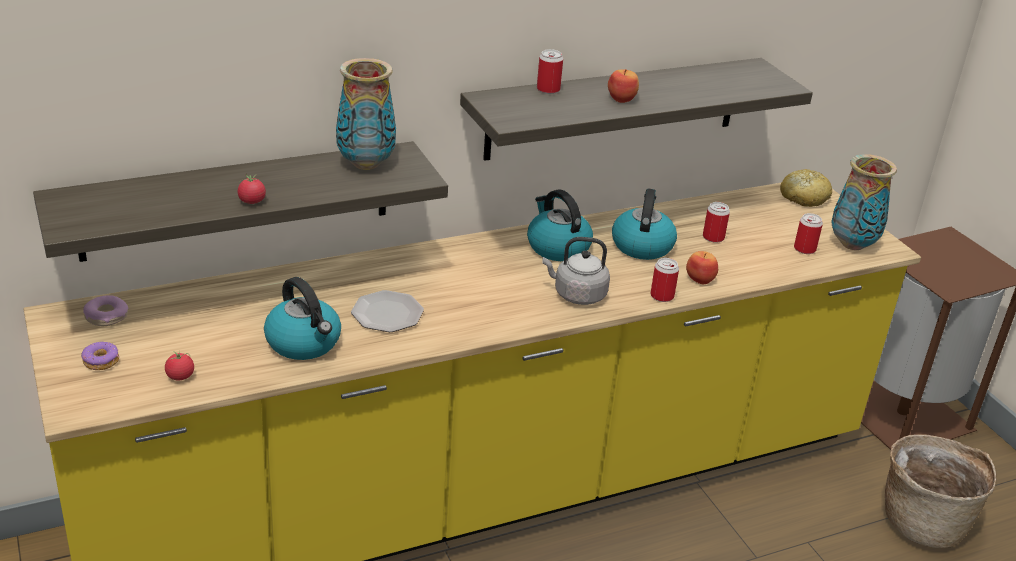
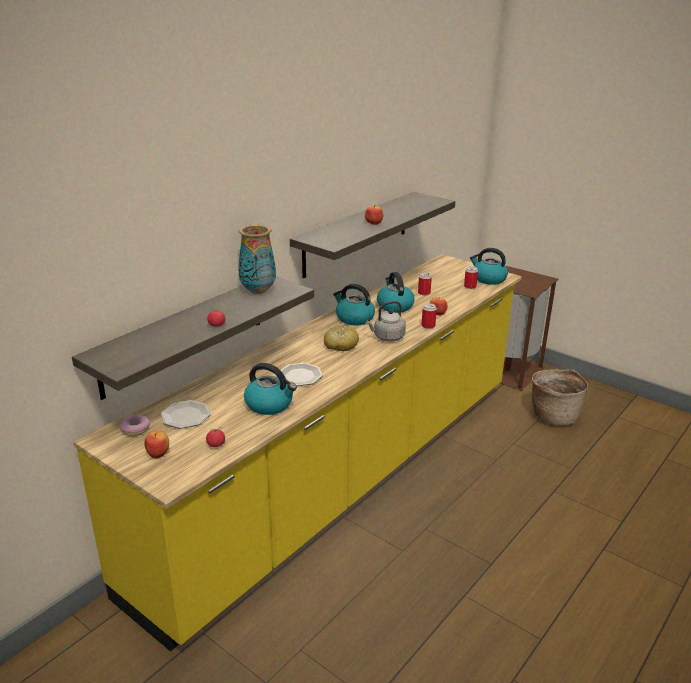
camera: 25 degrees left, 5 degrees down
(101, 361) = (158, 453): donut -> apple
(182, 321) = (185, 416): none -> plate
(548, 89) = (332, 227): can -> none
(803, 197) = (446, 264): bread -> bread (340, 345)
(852, 245) = (488, 279): vase -> kettle

